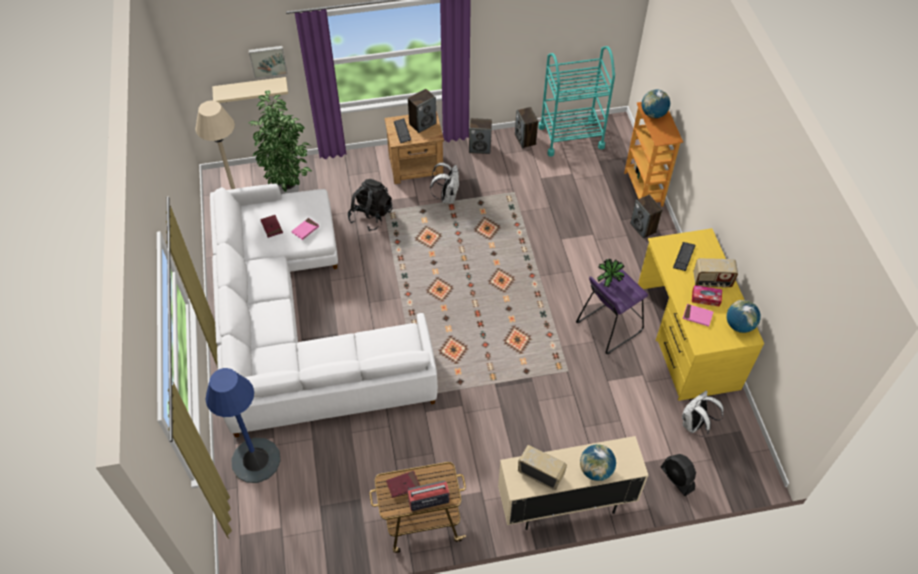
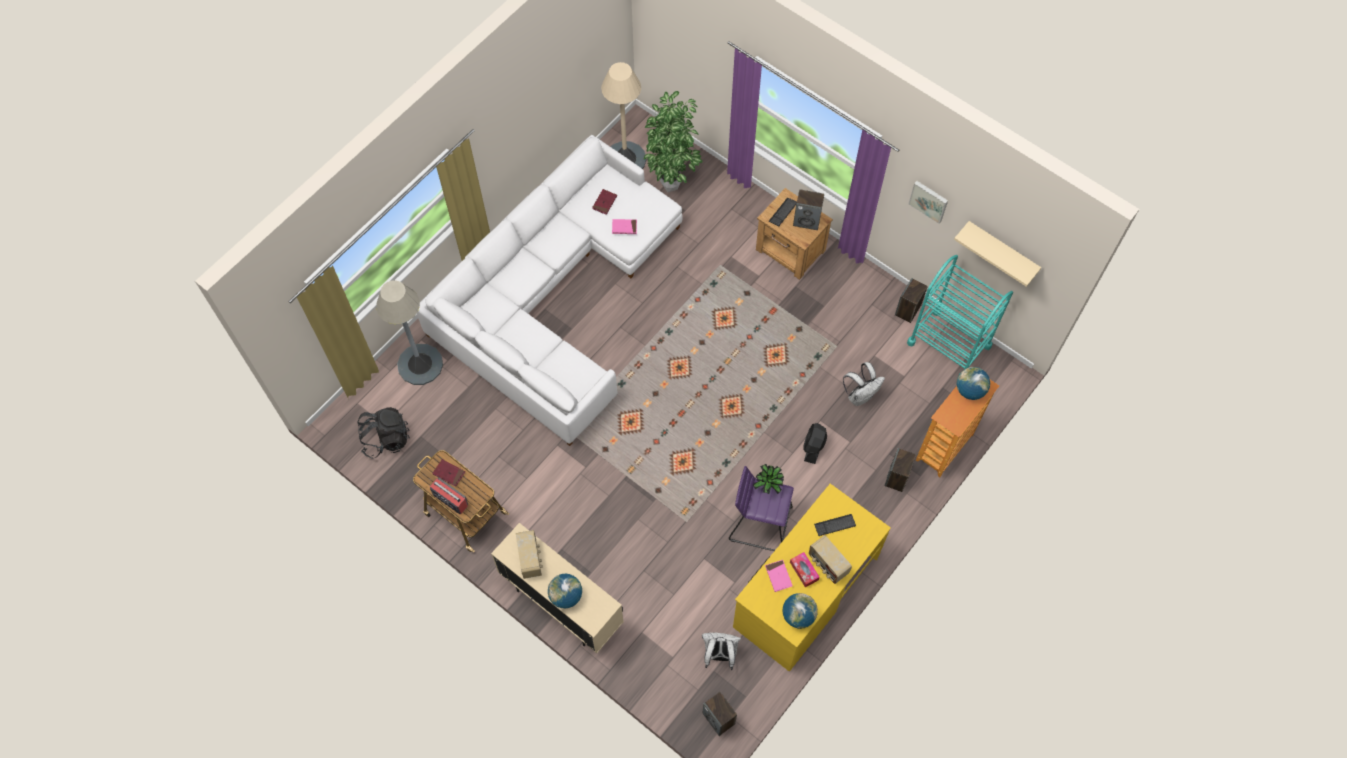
camera: 50 degrees right, 10 degrees up
(251, 89) = (690, 76): beige shelf -> beige shelf (1002, 250)
(256, 460) = (420, 364): blue floor lamp -> grey floor lamp
(268, 60) = (710, 65): picture -> picture (929, 200)
(371, 216) = (705, 259): black backpack -> black backpack (386, 439)
(447, 197) = (781, 299): white backpack -> white backpack (860, 395)
(480, 147) = (861, 282): speaker -> speaker (719, 718)
(677, 478) = (655, 674): black fan -> black fan (813, 447)

